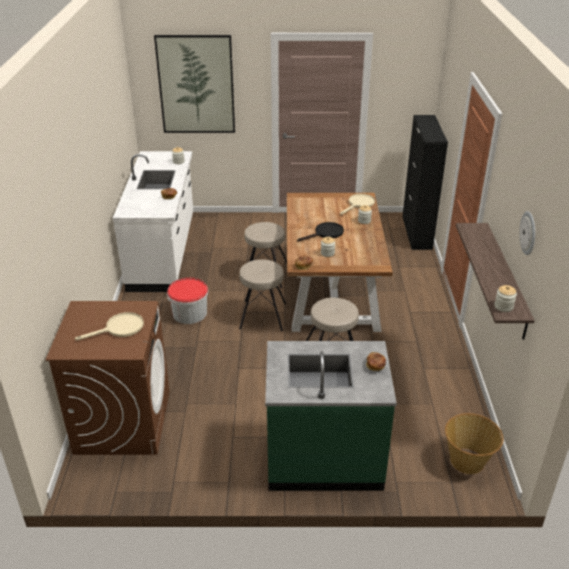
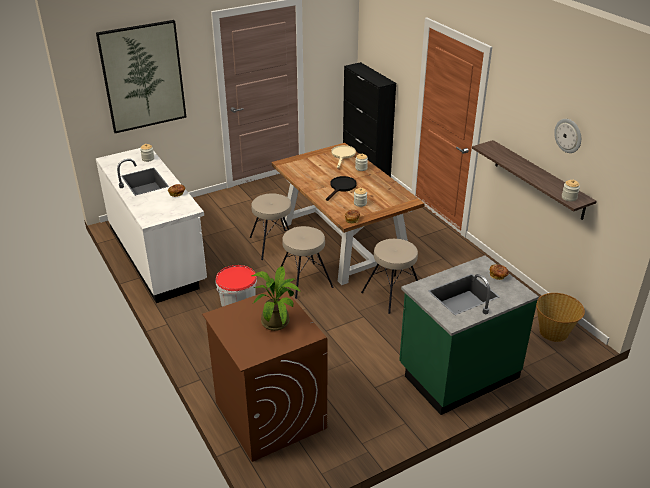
camera: 30 degrees left, 0 degrees up
(119, 329) = (277, 320): beige frying pan -> potted plant

